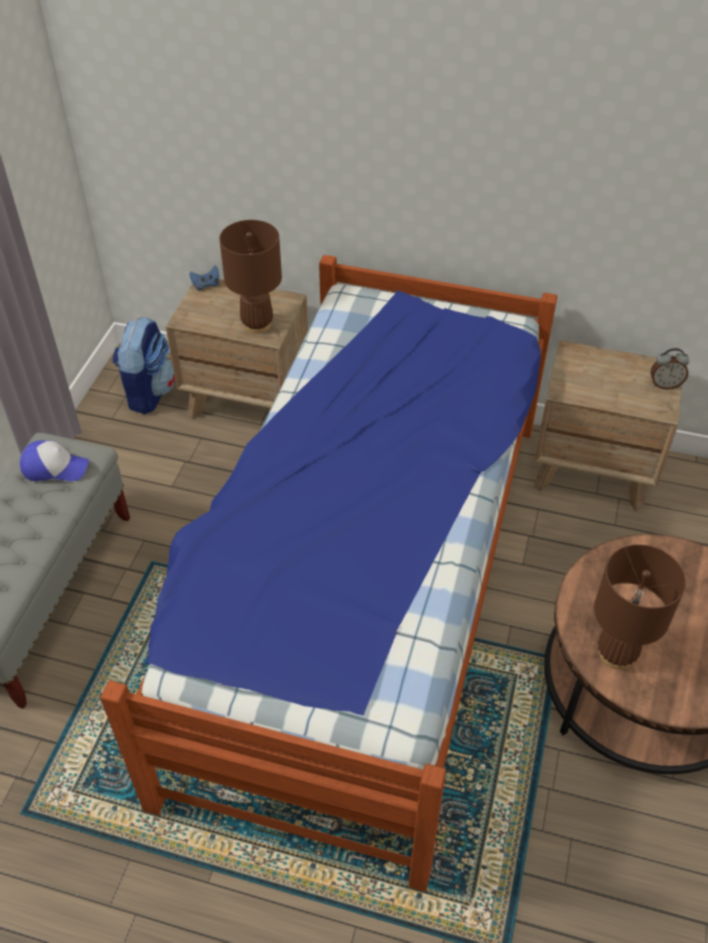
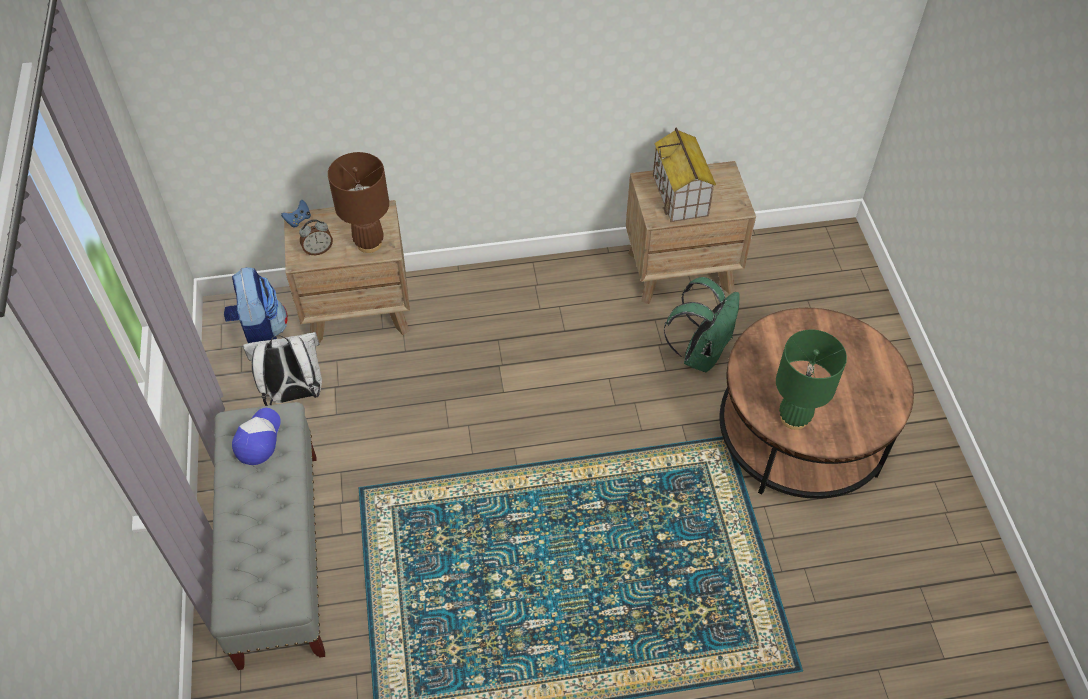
camera: 25 degrees left, 5 degrees up
(55, 467) = (258, 439): cap -> cap turned 60 degrees counterclockwise
(145, 454) = (294, 394): none -> white backpack
(363, 591) = (552, 442): bed -> none
(571, 561) = (701, 353): none -> green backpack
(602, 378) = (680, 196): none -> toy house
(616, 655) = (794, 418): brown table lamp -> green table lamp
(664, 385) = (730, 185): alarm clock -> alarm clock (318, 250)

